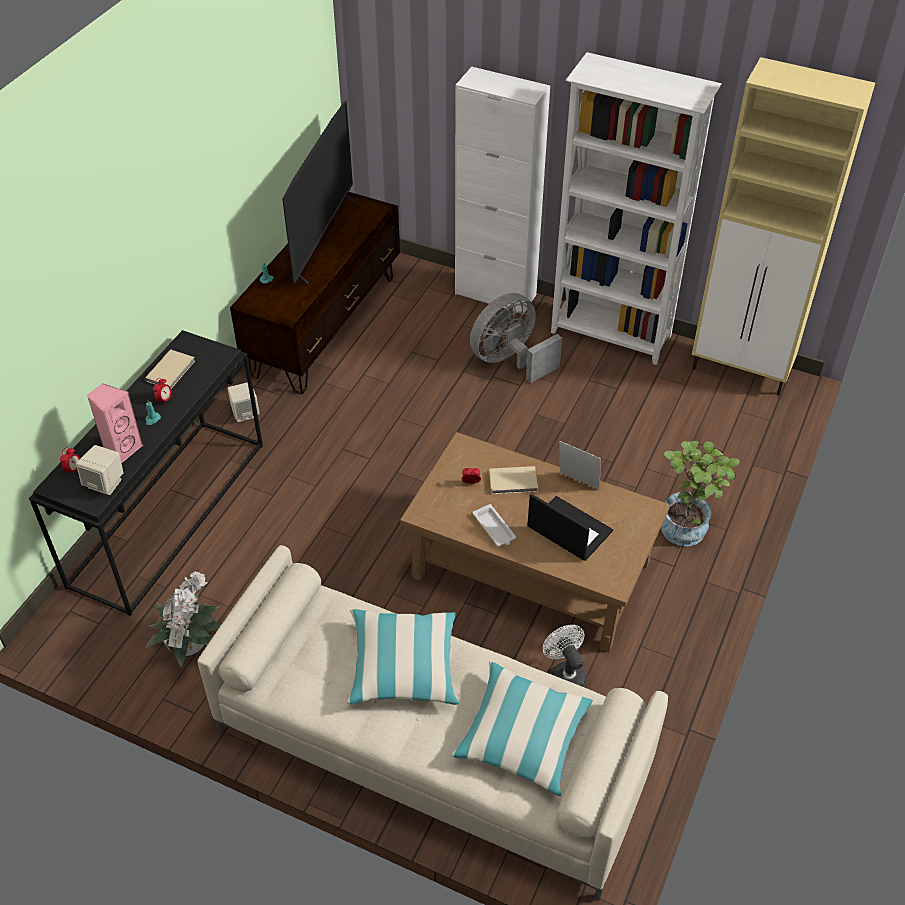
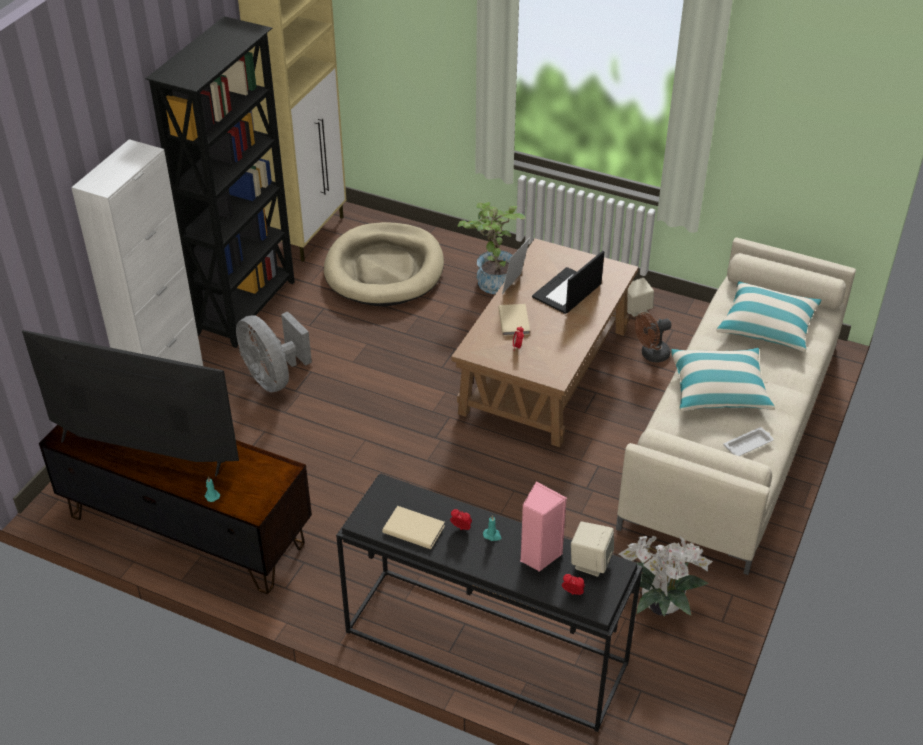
camera: 90 degrees left, 5 degrees down
(245, 413) = (330, 592): beige speaker -> beige speaker (636, 309)
(494, 528) = (570, 333): white tray -> white tray (748, 444)
(565, 674) = (651, 355): white fan -> brown fan
(611, 335) = (247, 307): white bookcase -> black bookcase
(690, 432) = (384, 269): none -> beige dog bed

